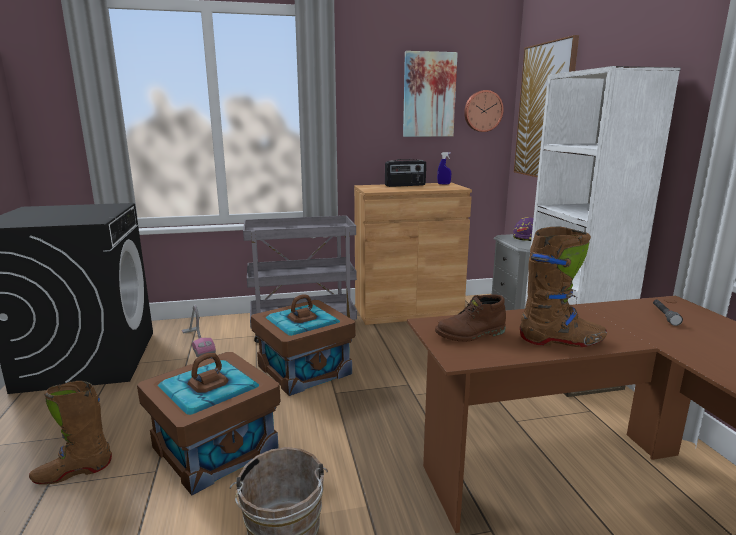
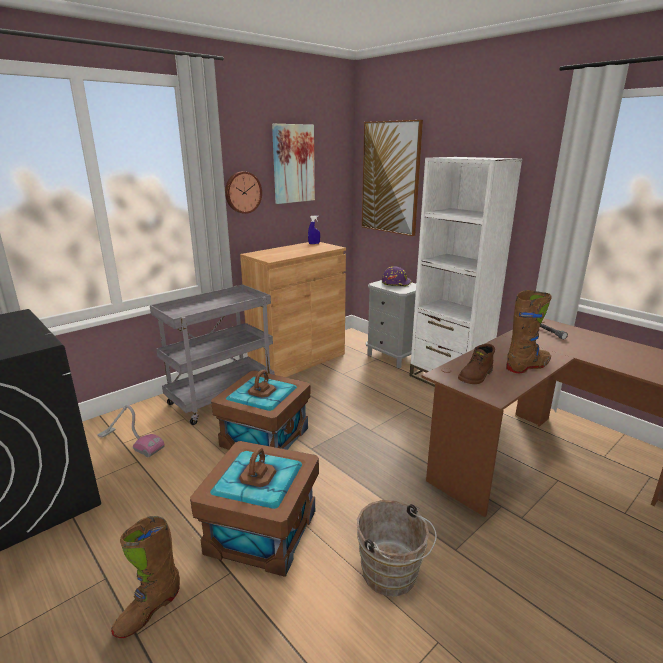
camera: 30 degrees left, 5 degrees up
(405, 185) = (286, 249): radio -> none
(482, 111) = (333, 176): wall clock -> wall clock (242, 192)

